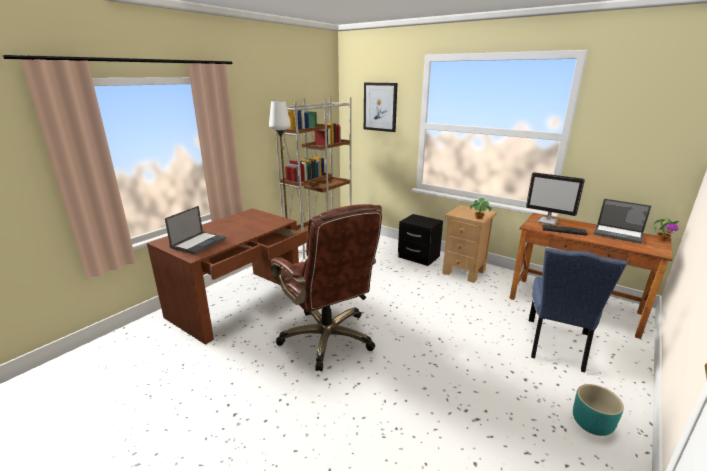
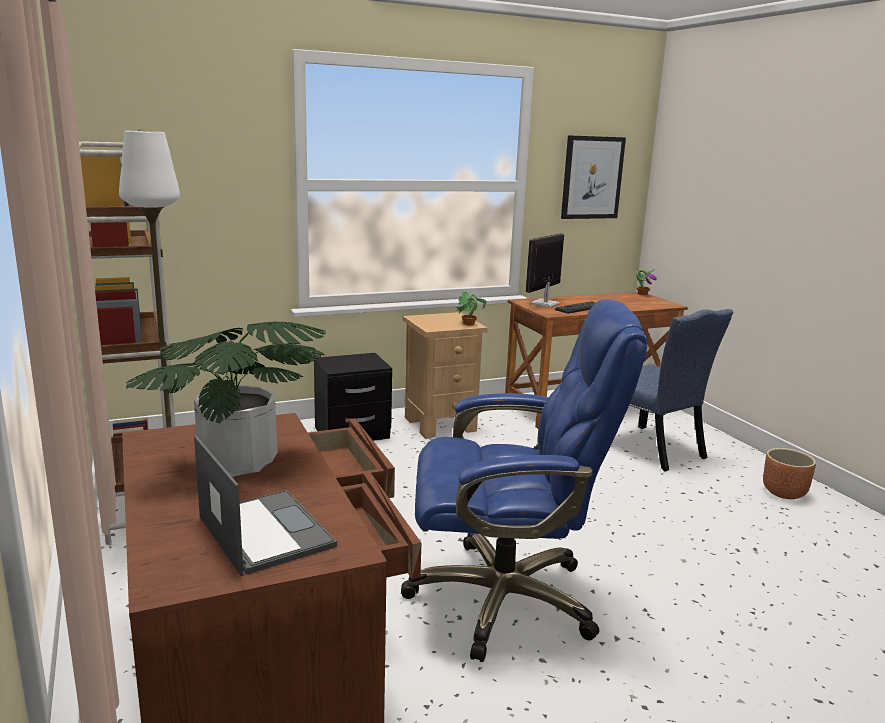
camera: 60 degrees left, 5 degrees down
(244, 226) = (237, 462): none -> potted plant
(327, 337) = (503, 598): brown office chair -> blue office chair
(380, 107) = (194, 151): picture -> picture (592, 177)
(548, 221) = (544, 304): monitor -> monitor turned 150 degrees clockwise
(590, 424) = (783, 493): turquoise planter -> brown planter
(618, 234) = (613, 298): laptop -> none

